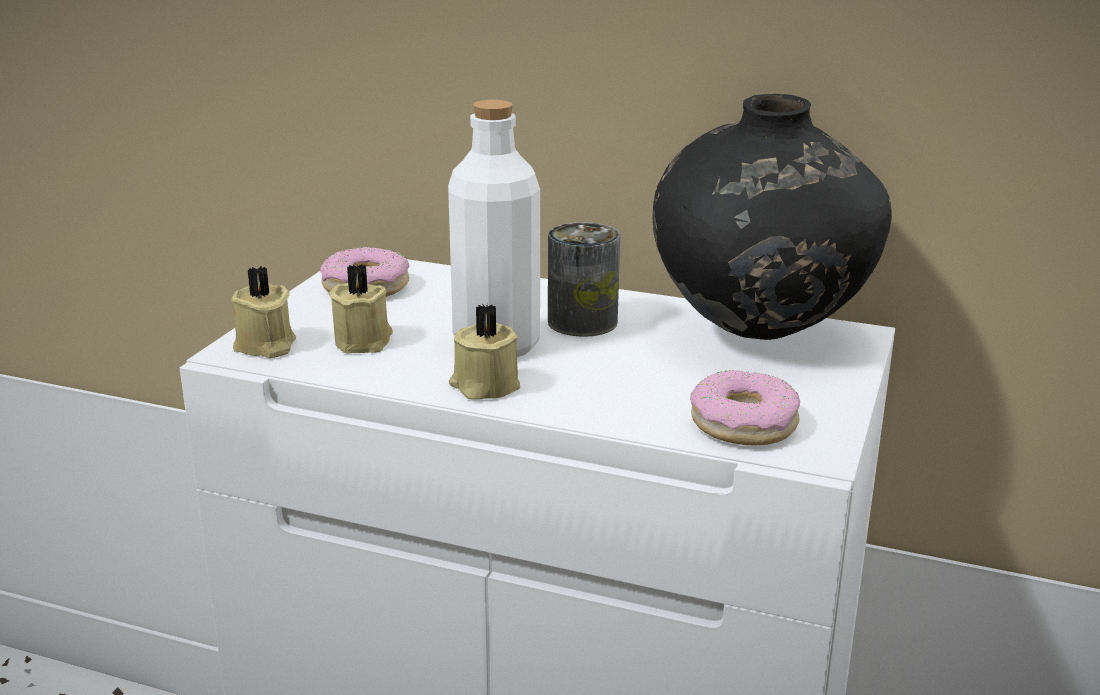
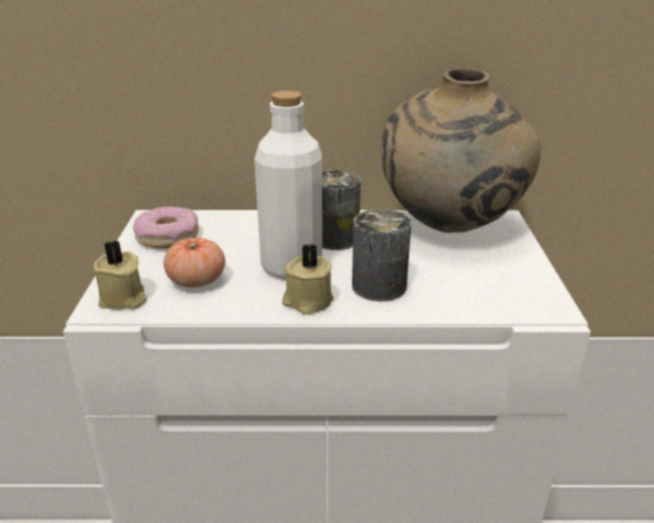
camera: 20 degrees left, 5 degrees up
(365, 341) = (196, 280): beige candle -> tomato
(593, 386) = (379, 286): none -> can
(744, 424) = (493, 296): donut -> none
(760, 336) = (450, 230): black vase -> beige vase

